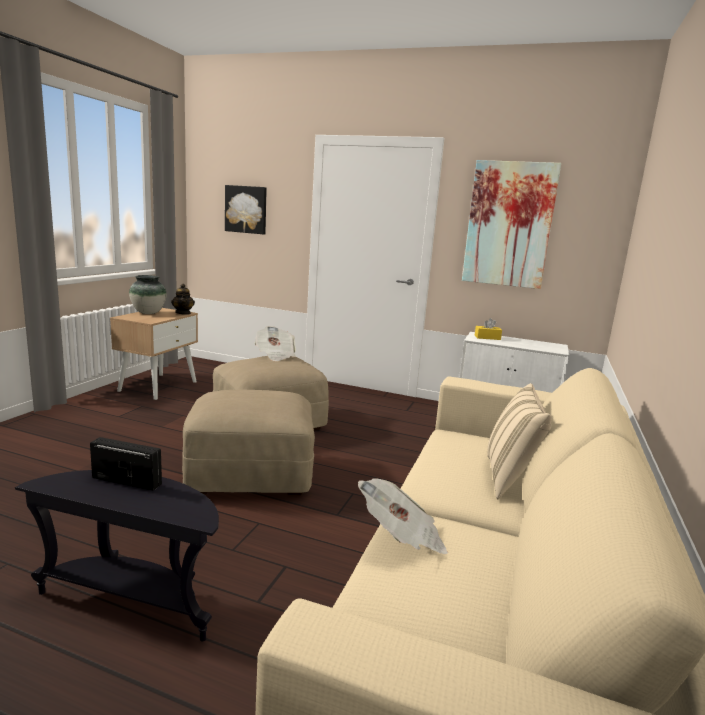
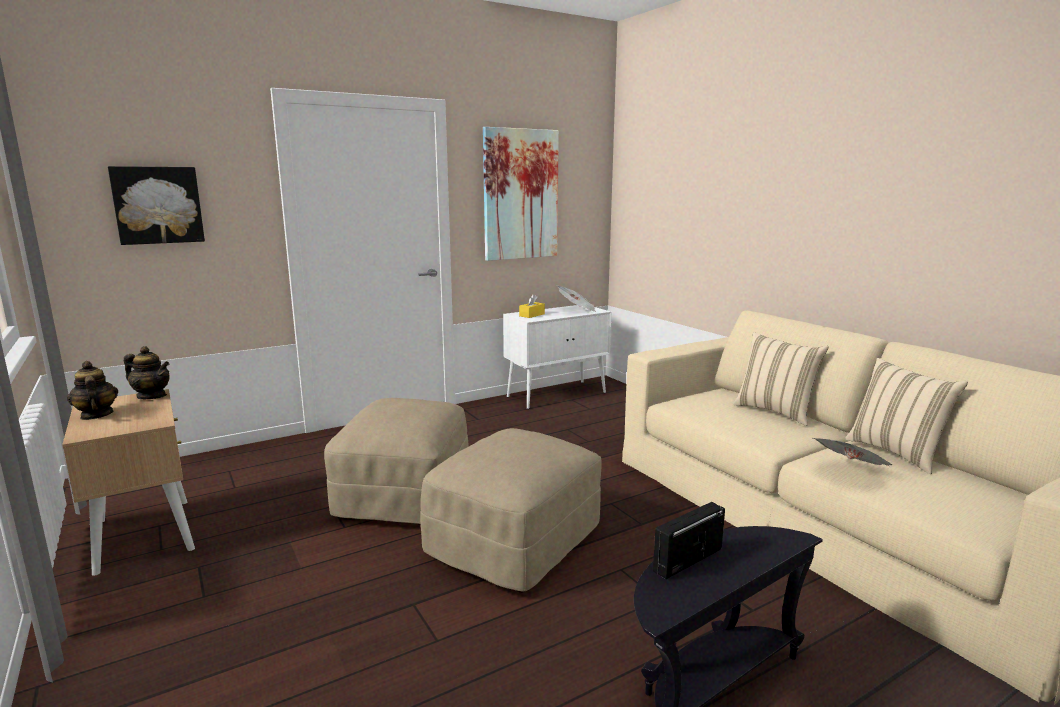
camera: 50 degrees left, 0 degrees up
(148, 313) = (96, 415): vase -> teapot
(275, 355) = (384, 403): newspaper -> newspaper (577, 309)
(507, 564) = (896, 453): none -> beige pillow

